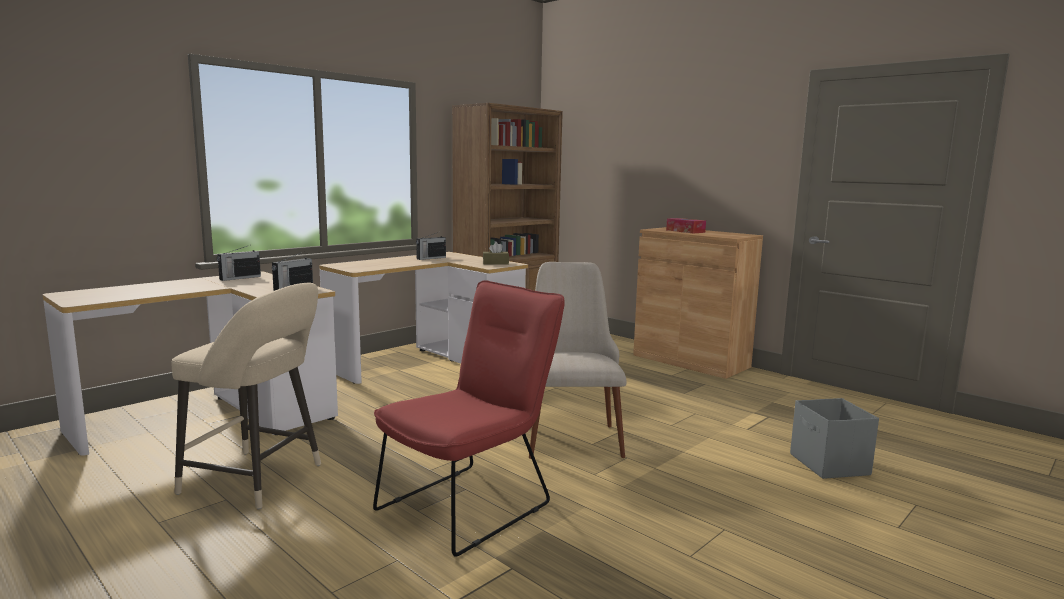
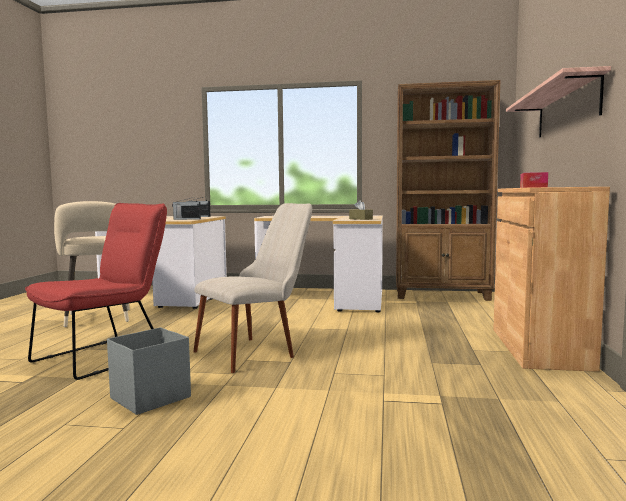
camera: 55 degrees right, 5 degrees down
(430, 258) = (342, 216): radio -> none
(473, 503) = (106, 356): red chair -> red chair turned 60 degrees counterclockwise
(675, 162) = (566, 109): none -> shelf
(829, 465) = (344, 452): grey storage box -> grey storage box (149, 398)

